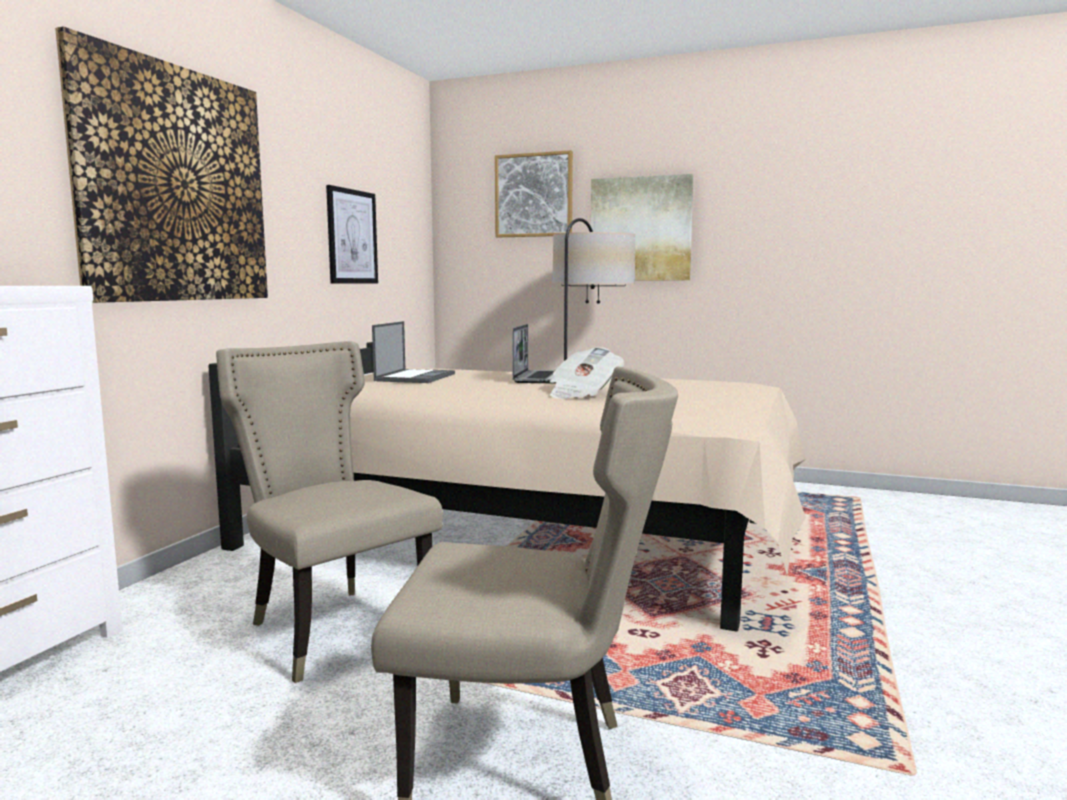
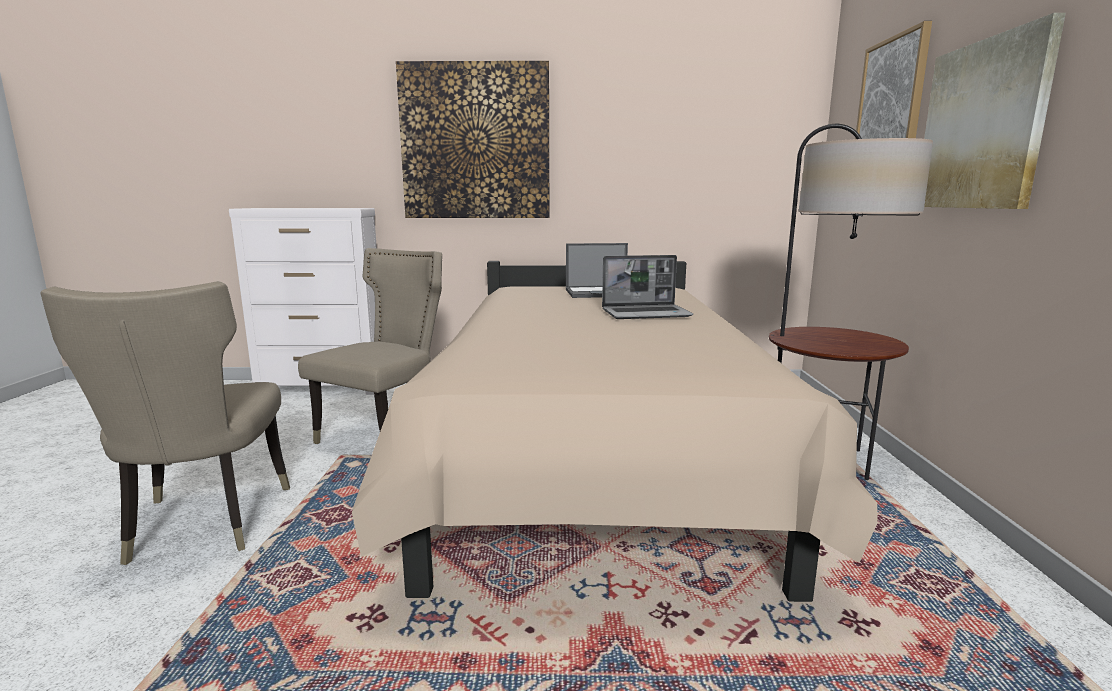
camera: 70 degrees right, 5 degrees up
(352, 237) = (669, 165): picture -> none
(582, 394) = (559, 329): newspaper -> none

